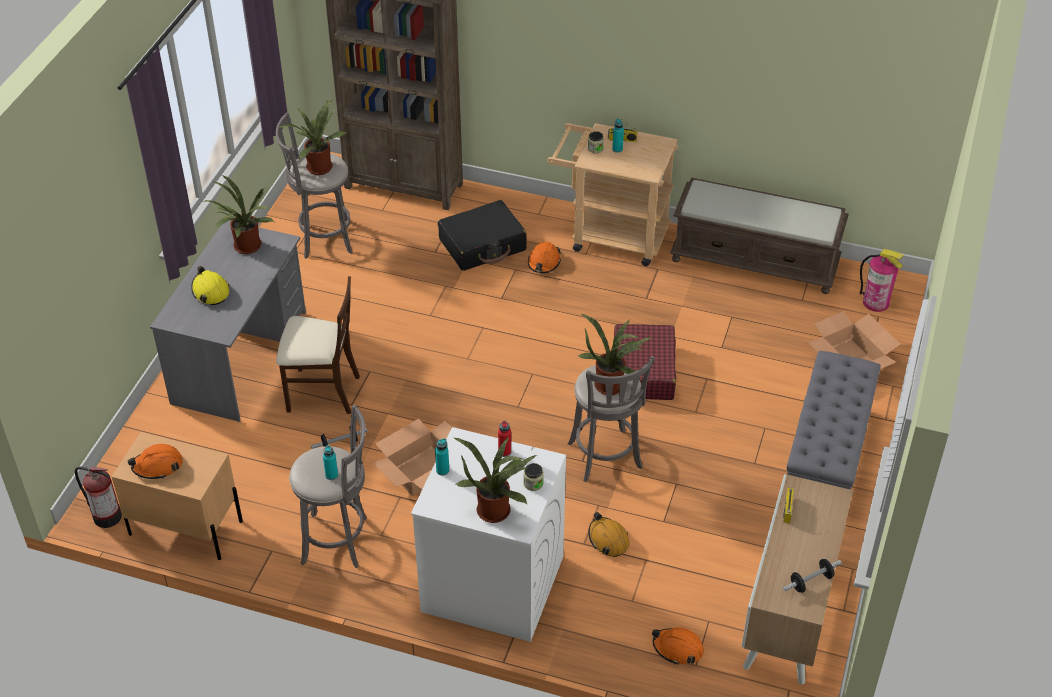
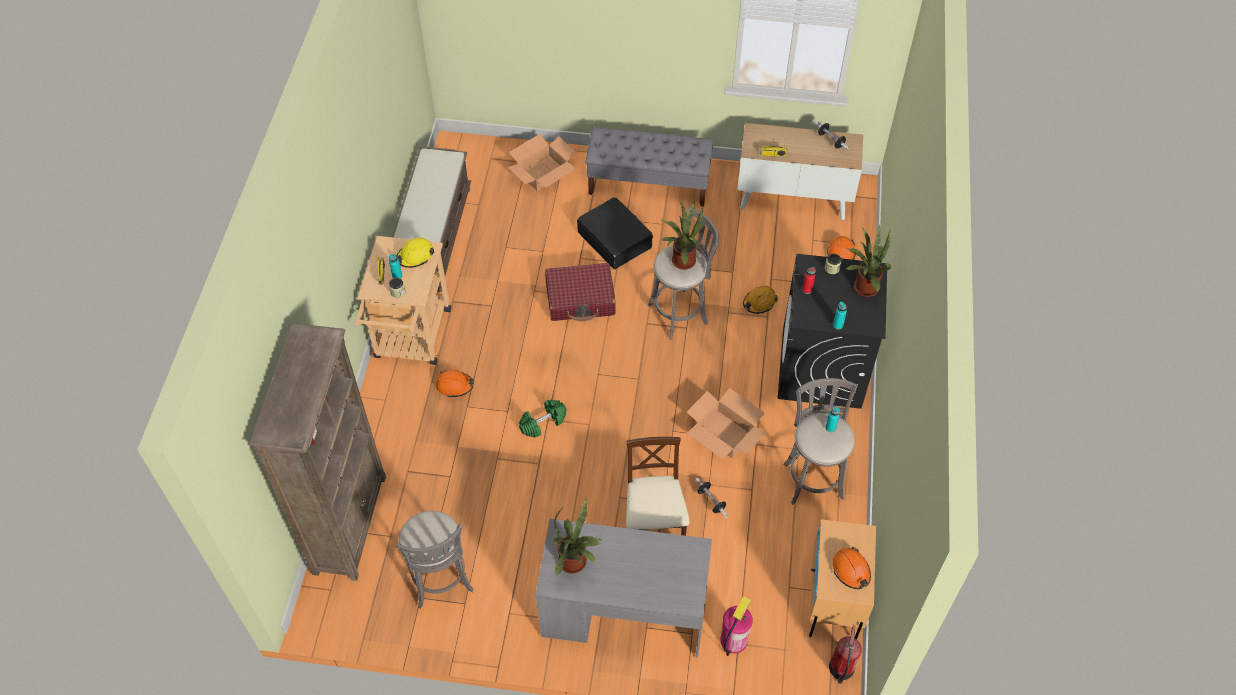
camera: 100 degrees left, 10 degrees up
(210, 291) = (643, 576): yellow hard hat -> yellow hard hat (415, 256)
(318, 166) = (428, 535): potted plant -> none
(479, 323) = (543, 422): none -> green dumbbell
(482, 245) = (435, 438): black suitcase -> black suitcase (614, 240)
(491, 584) = (822, 368): white washing machine -> black washing machine
(876, 302) = (474, 160): fire extinguisher -> fire extinguisher (733, 640)

